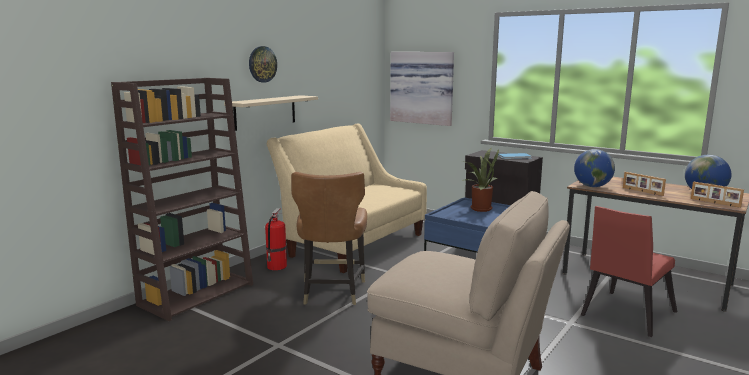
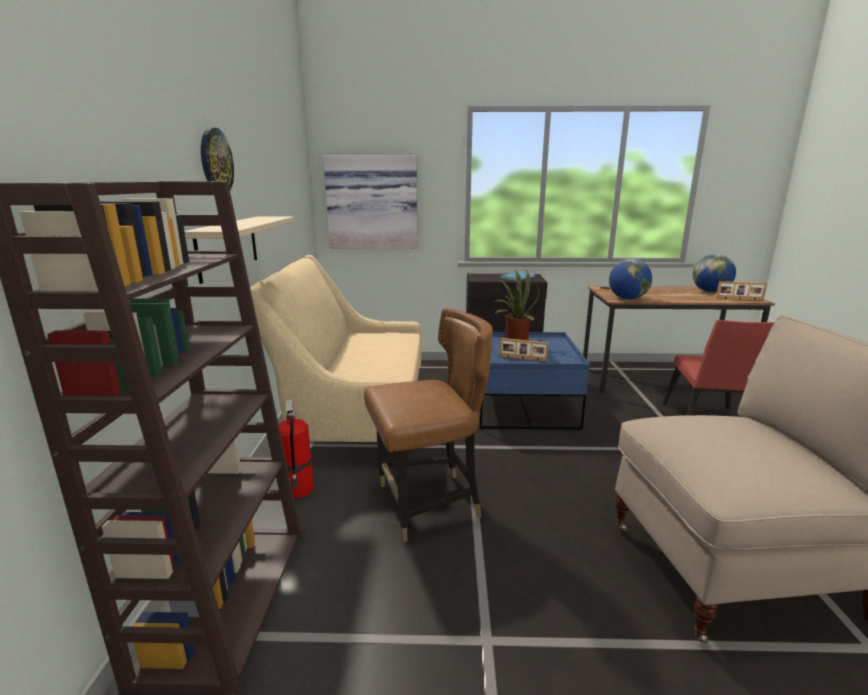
camera: 35 degrees left, 5 degrees up
(332, 292) = (428, 503): brown chair -> brown chair turned 75 degrees counterclockwise
(642, 191) = (671, 297): picture frame -> picture frame (522, 358)

